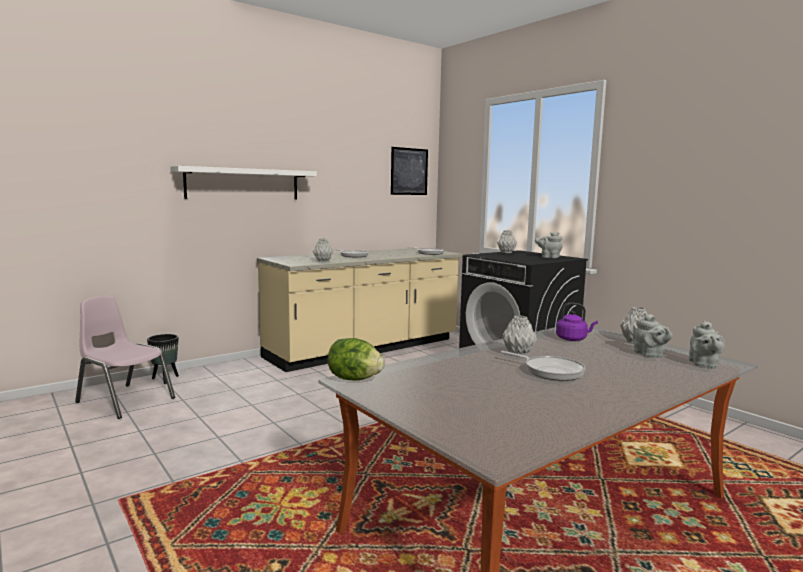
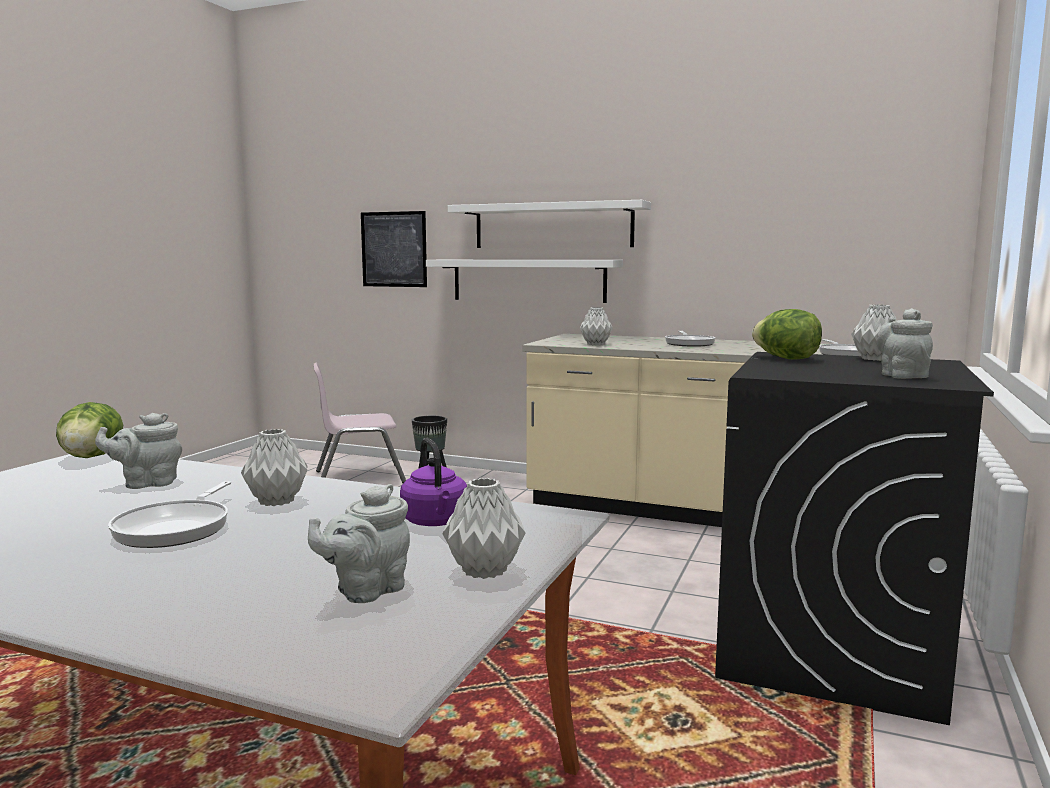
camera: 60 degrees right, 0 degrees up
(125, 400) = (359, 477): pink chair -> pink chair turned 105 degrees counterclockwise
(226, 222) = (528, 280): none -> white shelf
(409, 171) = (887, 187): picture -> picture (394, 249)
(492, 256) = (786, 358): none -> lettuce
(703, 365) = (320, 651): grey teapot -> grey teapot (147, 483)

